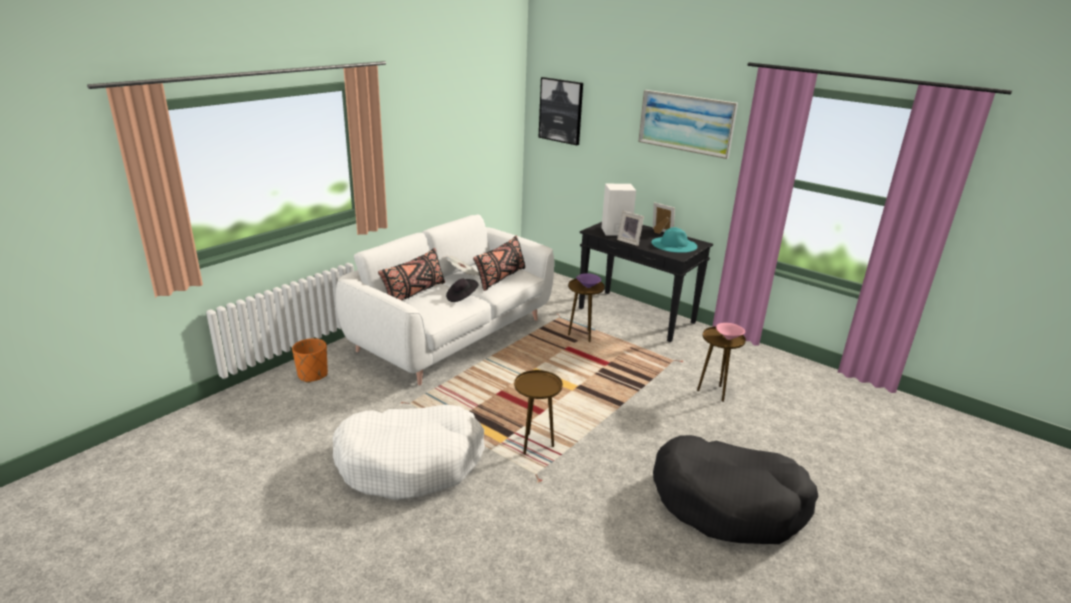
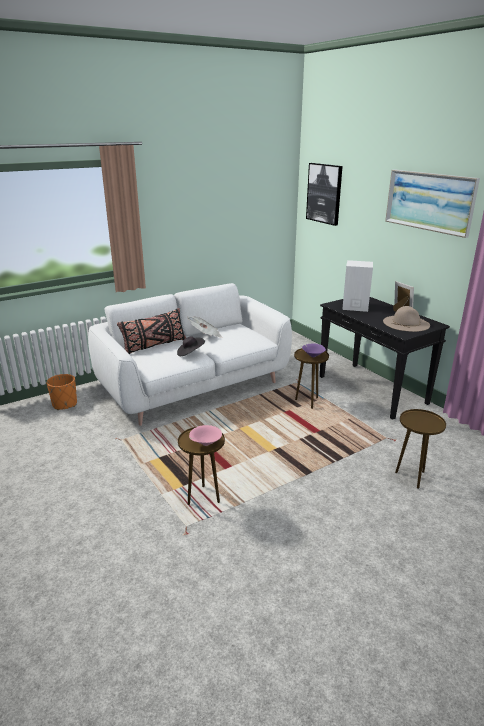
camera: 20 degrees right, 0 degrees up
(411, 462) = (88, 492): white dog bed -> none
(500, 278) = (236, 340): black pillow -> none
(630, 241) = (362, 317): picture frame -> none
(674, 244) = (406, 323): turquoise hat -> beige hat
(728, 338) = (427, 423): pink bowl -> pink bowl (205, 444)
(729, 502) = (366, 601): black dog bed -> none

